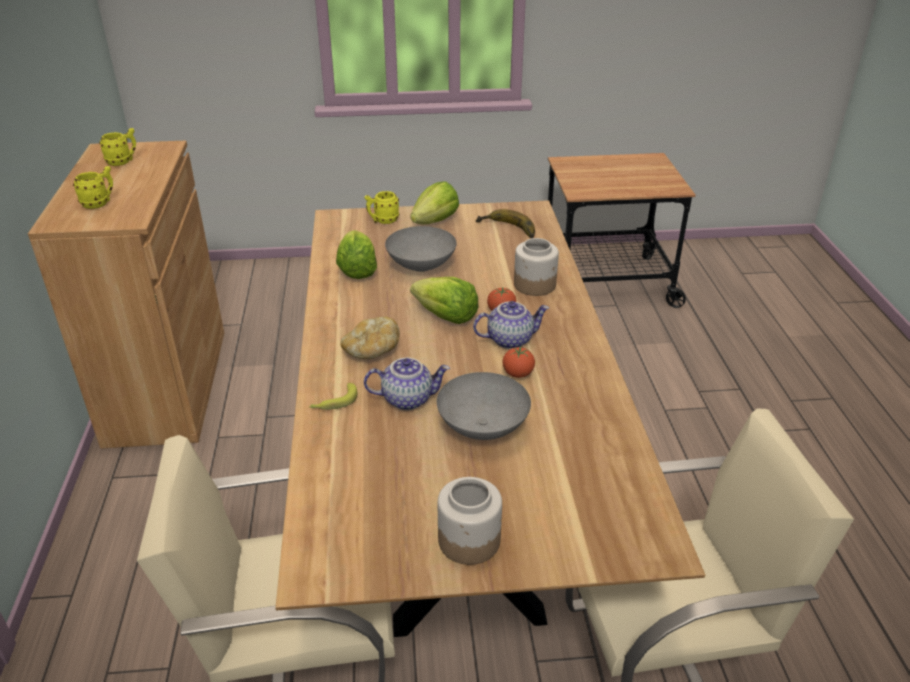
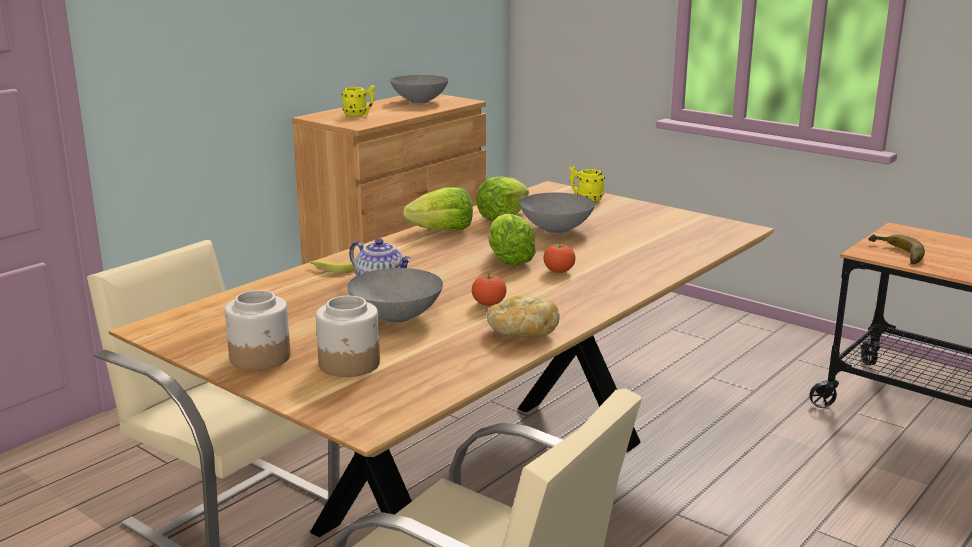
camera: 45 degrees right, 15 degrees down
(123, 161) = (420, 102): yellow mug -> grey bowl
(372, 351) = (414, 256): bread -> bread (521, 334)
(435, 221) = (630, 211): lettuce -> lettuce (442, 231)
(507, 230) = (683, 233): banana -> banana (895, 254)
(510, 339) = (529, 287): teapot -> none
(535, 285) = (627, 268): jar -> jar (350, 364)

